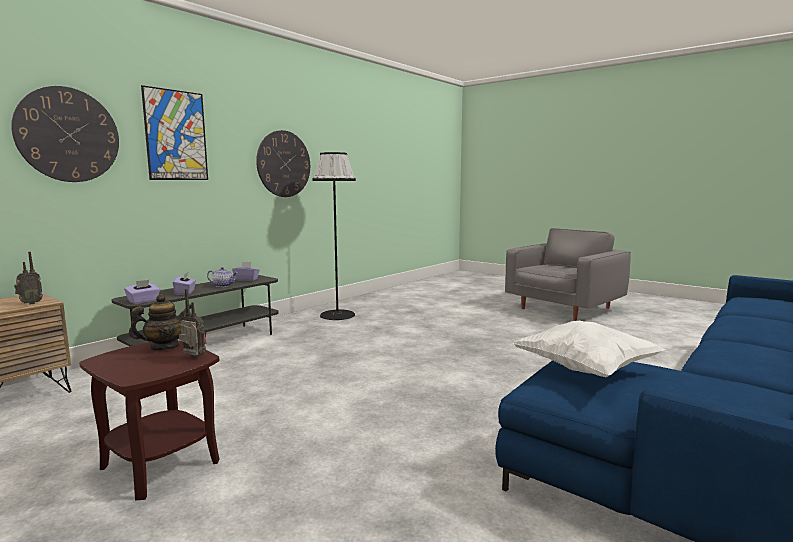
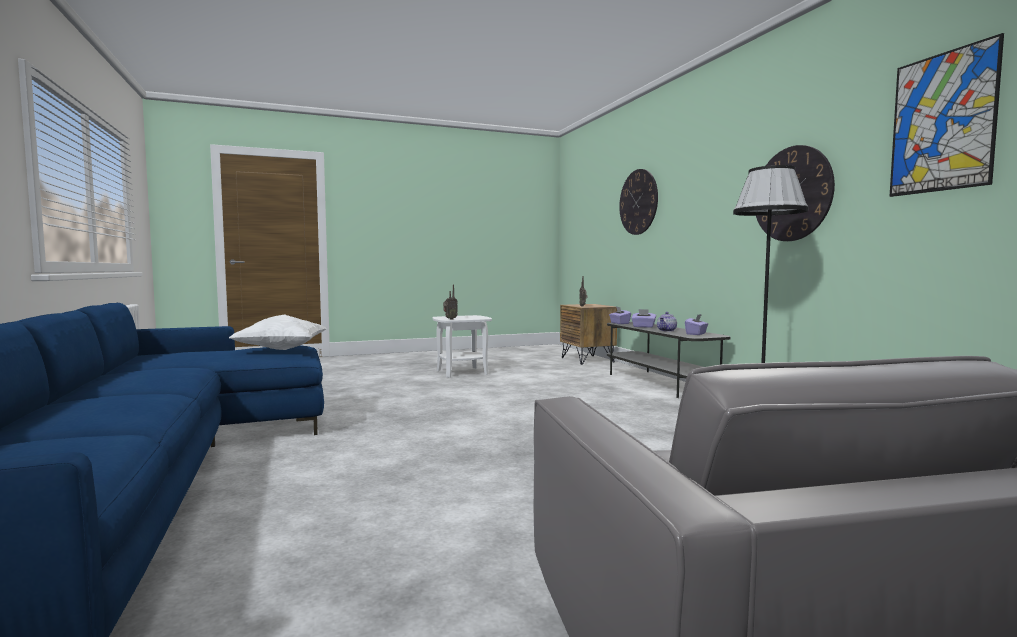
camera: 120 degrees right, 5 degrees down
(159, 465) = (462, 372): brown side table -> white side table
(164, 347) = (476, 318): teapot -> none
(176, 135) = (689, 186): picture -> picture (942, 122)

